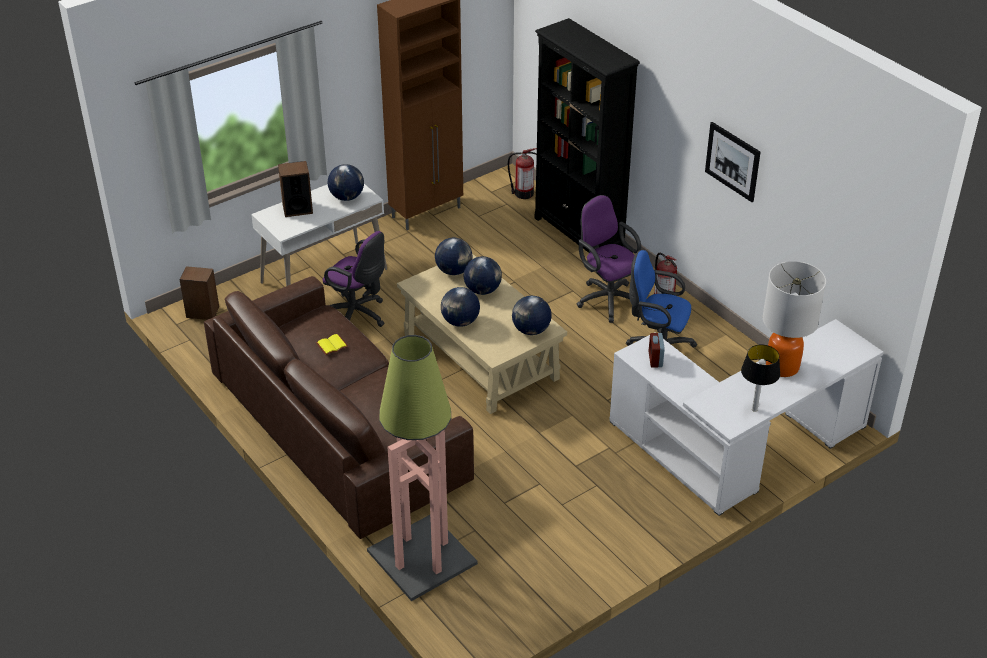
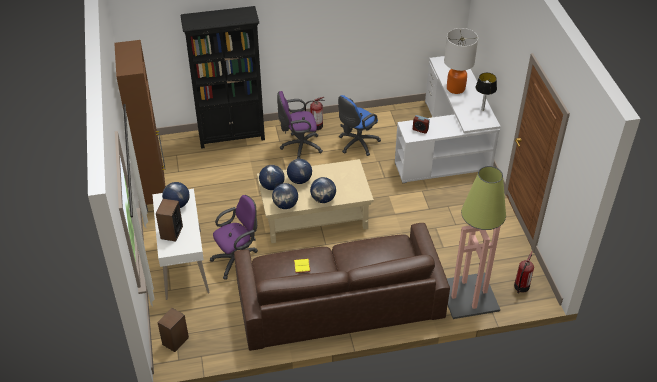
camera: 65 degrees left, 5 degrees up
(522, 193) = (171, 144): fire extinguisher -> fire extinguisher (521, 287)
(531, 330) = (350, 172): globe -> globe (285, 205)
(732, 161) = (339, 21): picture -> none

